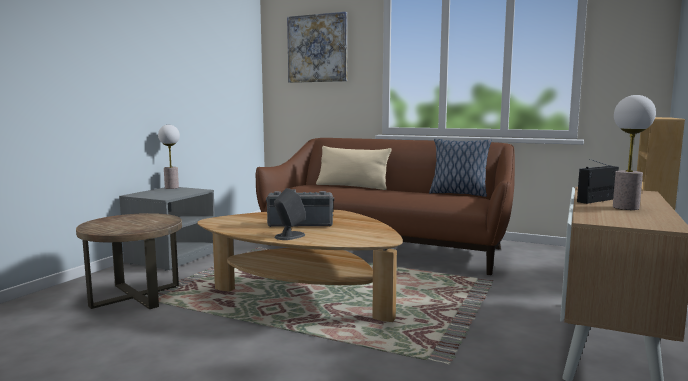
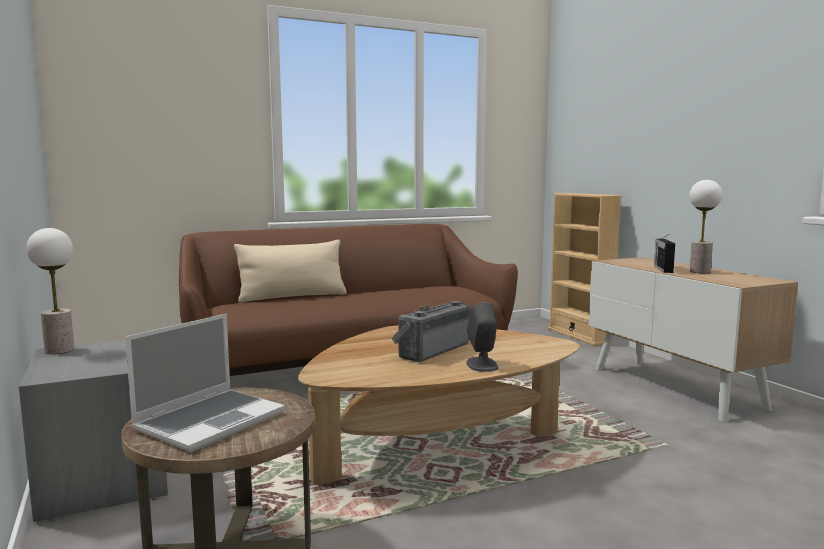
camera: 50 degrees left, 0 degrees up
(124, 222) = (210, 421): none -> laptop
(317, 48) = (161, 95): picture -> none
(458, 194) = (421, 285): pillow -> none

